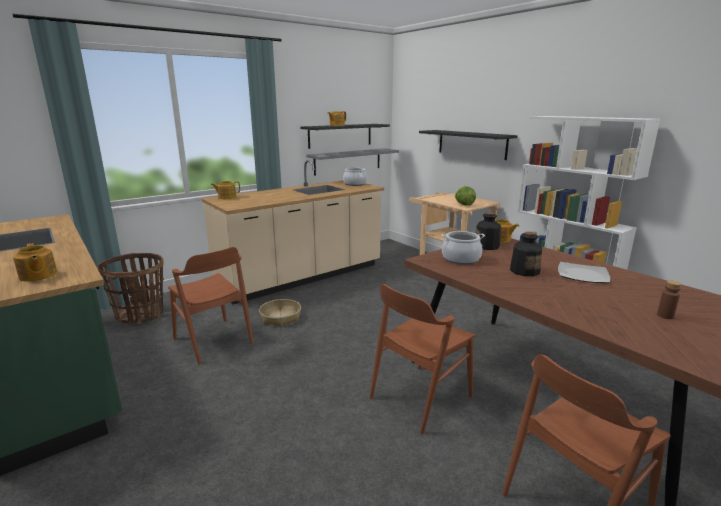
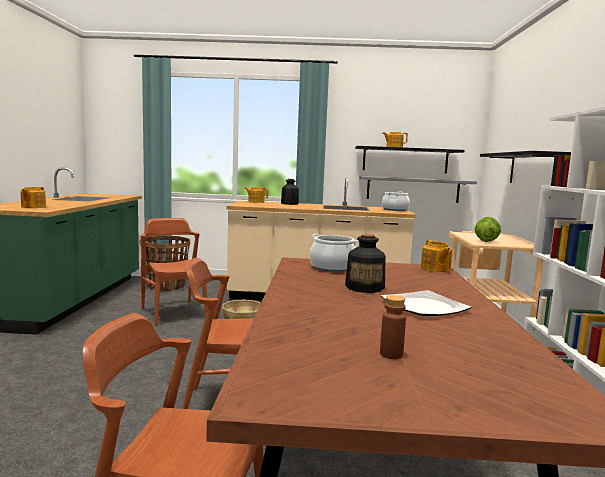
camera: 40 degrees right, 10 degrees down
(213, 341) = (174, 313): brown chair -> brown chair turned 150 degrees clockwise
(486, 246) = (397, 268): bottle -> bottle (289, 203)

